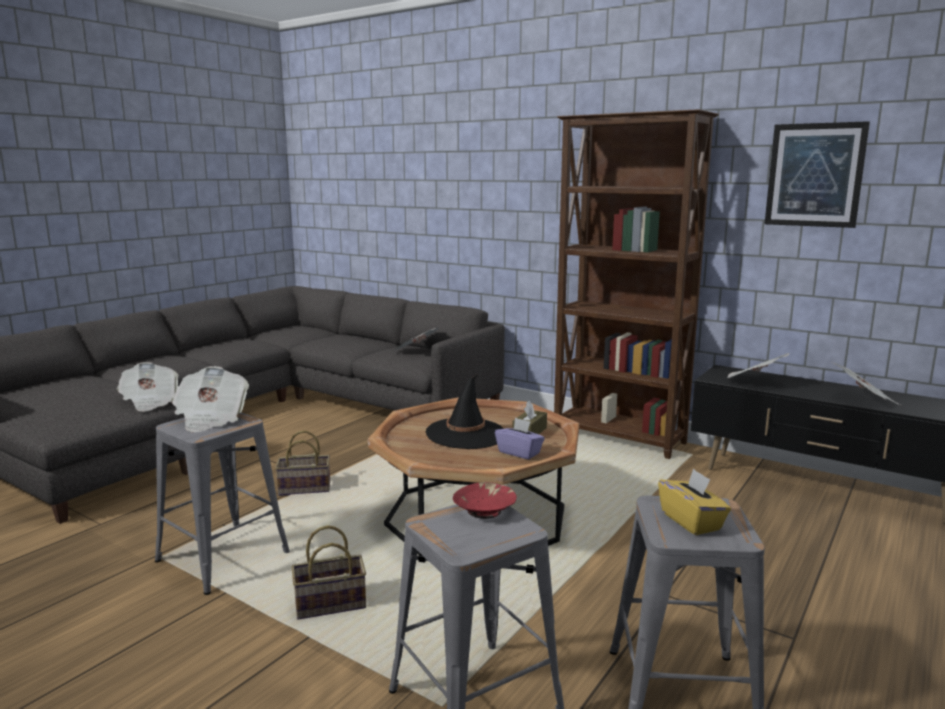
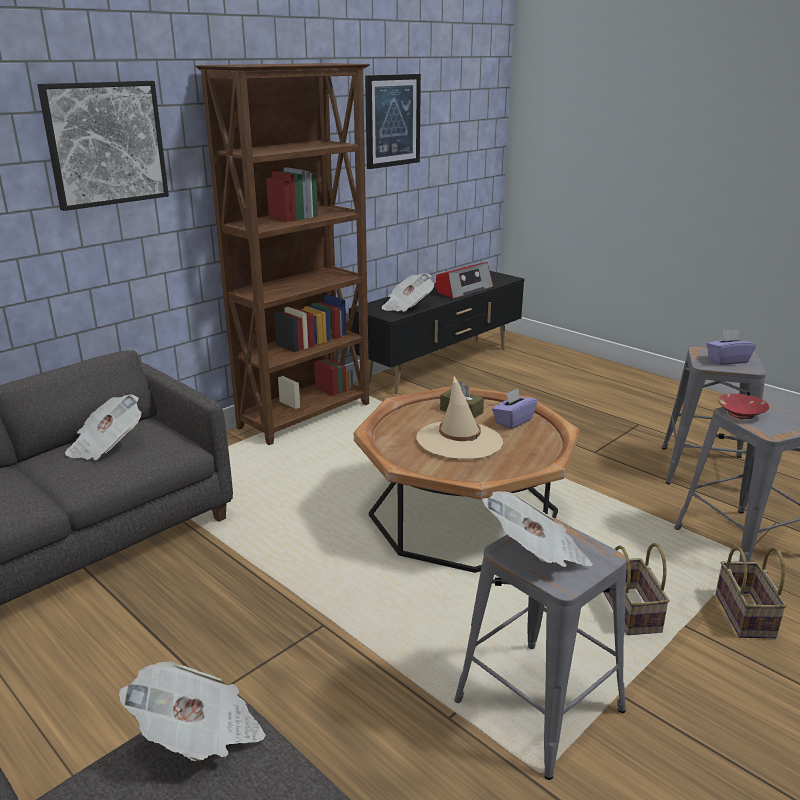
camera: 80 degrees left, 10 degrees up
(303, 489) = (357, 641): basket -> basket (746, 616)
(466, 434) = (459, 440): black hat -> beige hat
(514, 173) = (106, 144): none -> picture
(691, 521) = (727, 360): yellow tissue box -> purple tissue box
(863, 400) = (463, 290): newspaper -> radio

